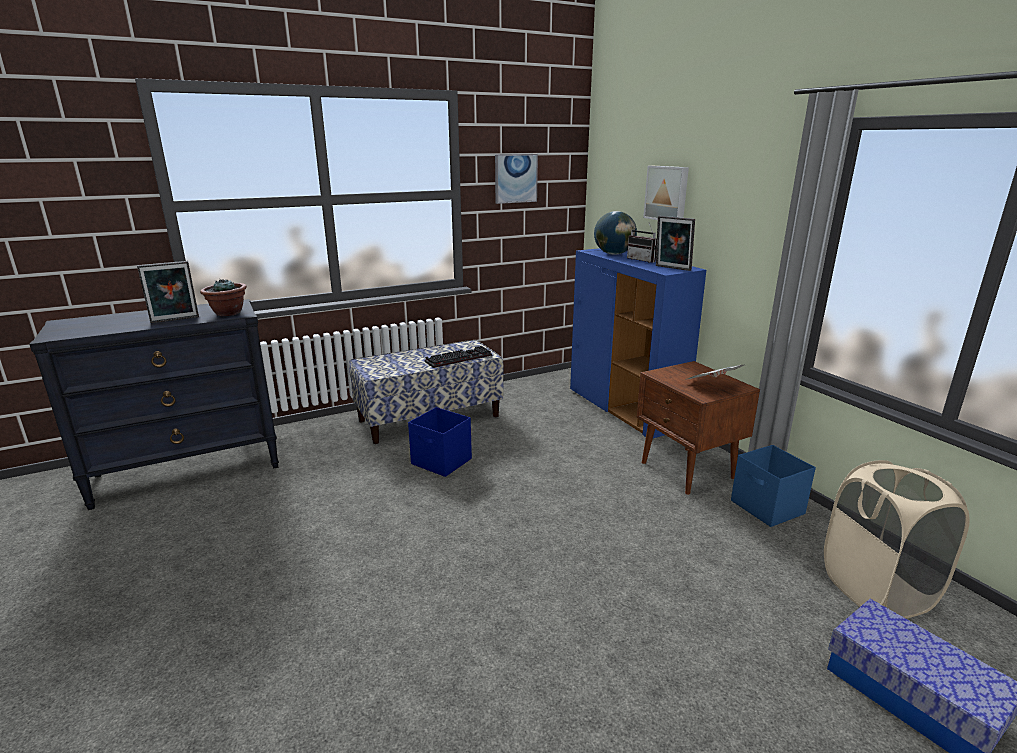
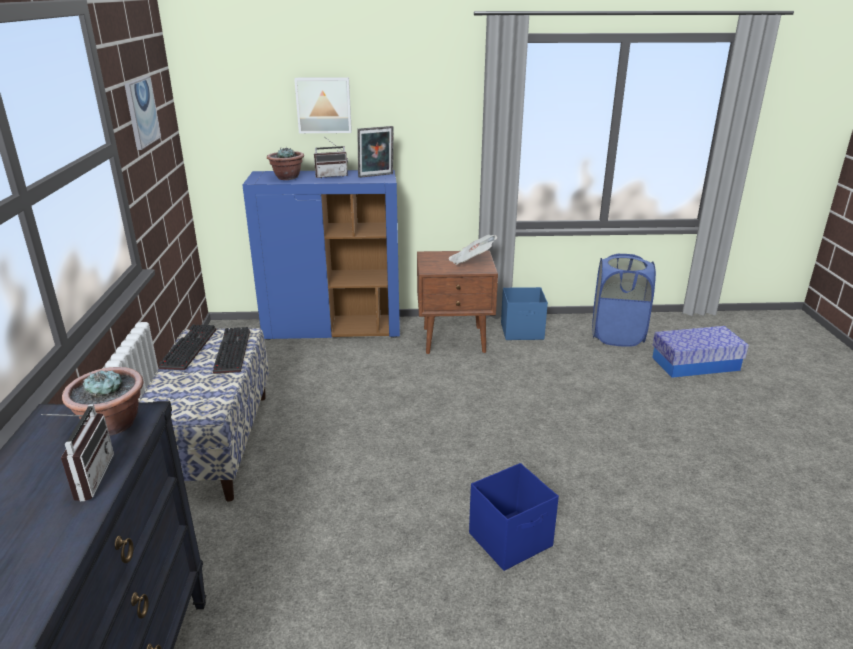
camera: 65 degrees left, 5 degrees up
(175, 320) = (86, 478): picture frame -> radio
(442, 462) = (326, 458): blue storage box -> blue storage box (511, 540)
(451, 347) = (188, 348): none -> keyboard
(613, 254) = (287, 177): globe -> potted plant
(876, 590) = (617, 335): beige laundry basket -> blue laundry basket

